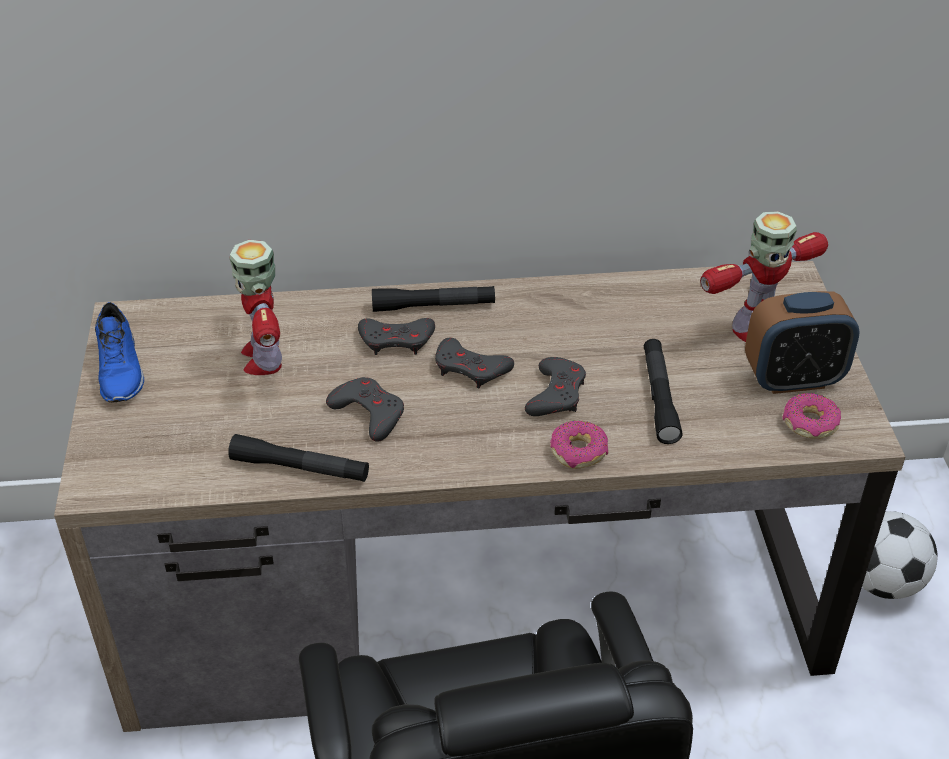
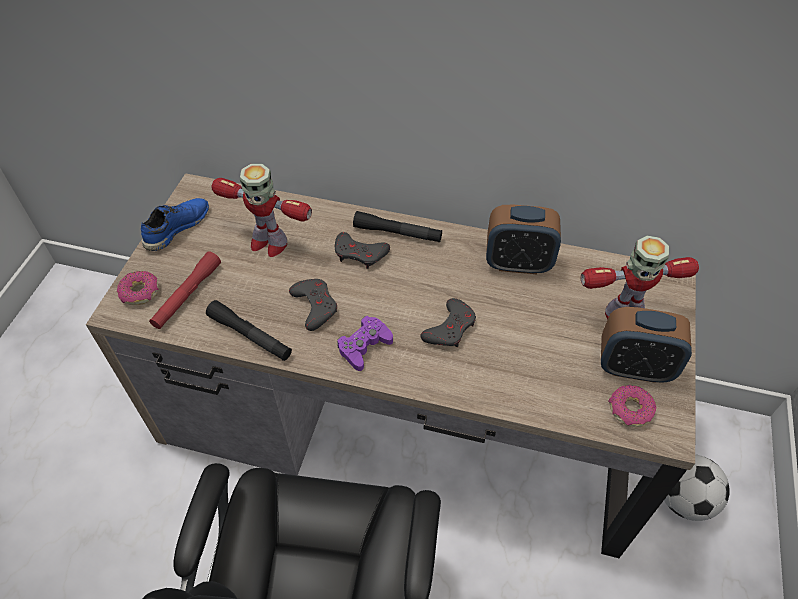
camera: 20 degrees right, 10 degrees up
(121, 370) = (176, 227): blue shoe -> blue shoe turned 150 degrees counterclockwise
(184, 444) = (187, 295): none -> red flashlight
(264, 357) = (268, 243): toy robot -> toy robot turned 75 degrees counterclockwise
(458, 441) = (364, 346): none -> purple game controller
(471, 368) = (400, 290): grey game controller -> none
(579, 451) = (444, 381): donut -> donut (140, 292)
(603, 304) = (518, 263): none -> alarm clock
(659, 397) = (524, 353): black flashlight -> none

